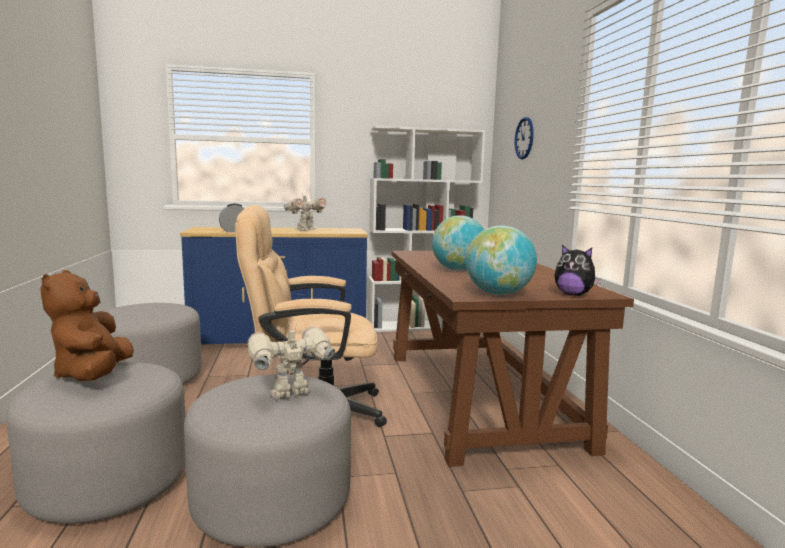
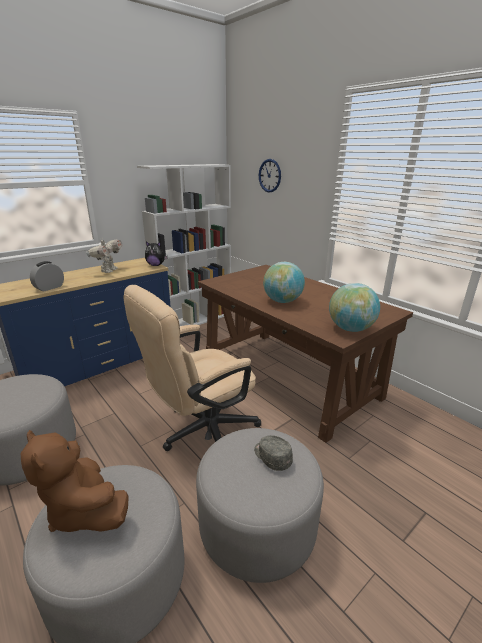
camera: 30 degrees left, 15 degrees up
(291, 395) = (272, 457): toy robot -> grey cap
(573, 294) = (384, 317): plush toy -> plush toy (156, 265)

